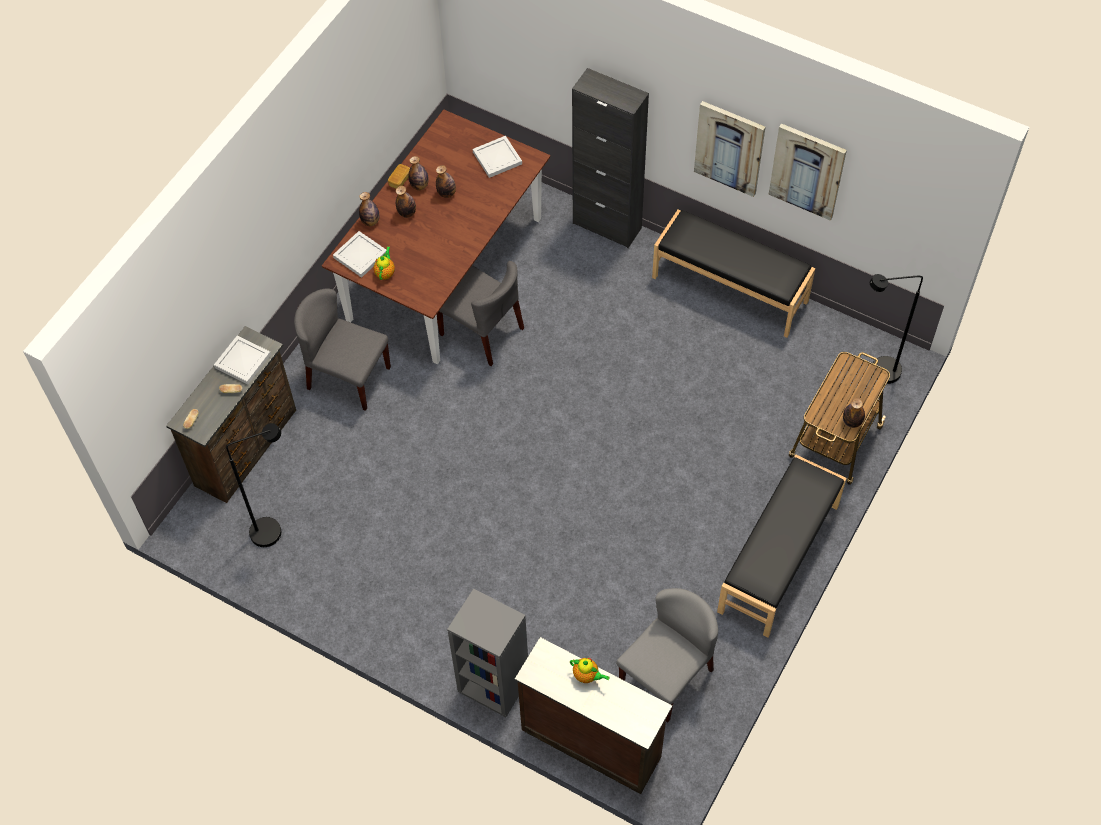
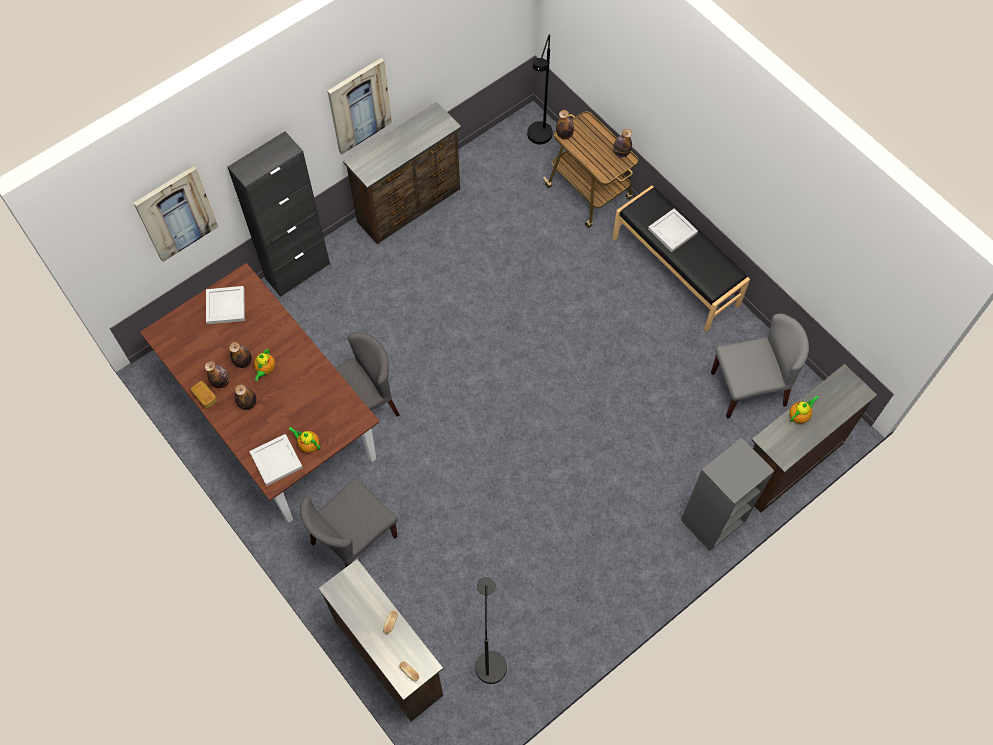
camera: 70 degrees left, 5 degrees up
(244, 361) = (360, 601): white tray -> white tray (672, 230)
(370, 221) = (240, 439): bottle -> bottle (564, 135)
(446, 212) = (265, 369): none -> teapot
(666, 676) = (748, 388): grey chair -> grey chair turned 105 degrees clockwise
(730, 288) = (410, 206): black bench -> brown dresser
(807, 171) = (421, 58): picture -> picture (176, 213)

